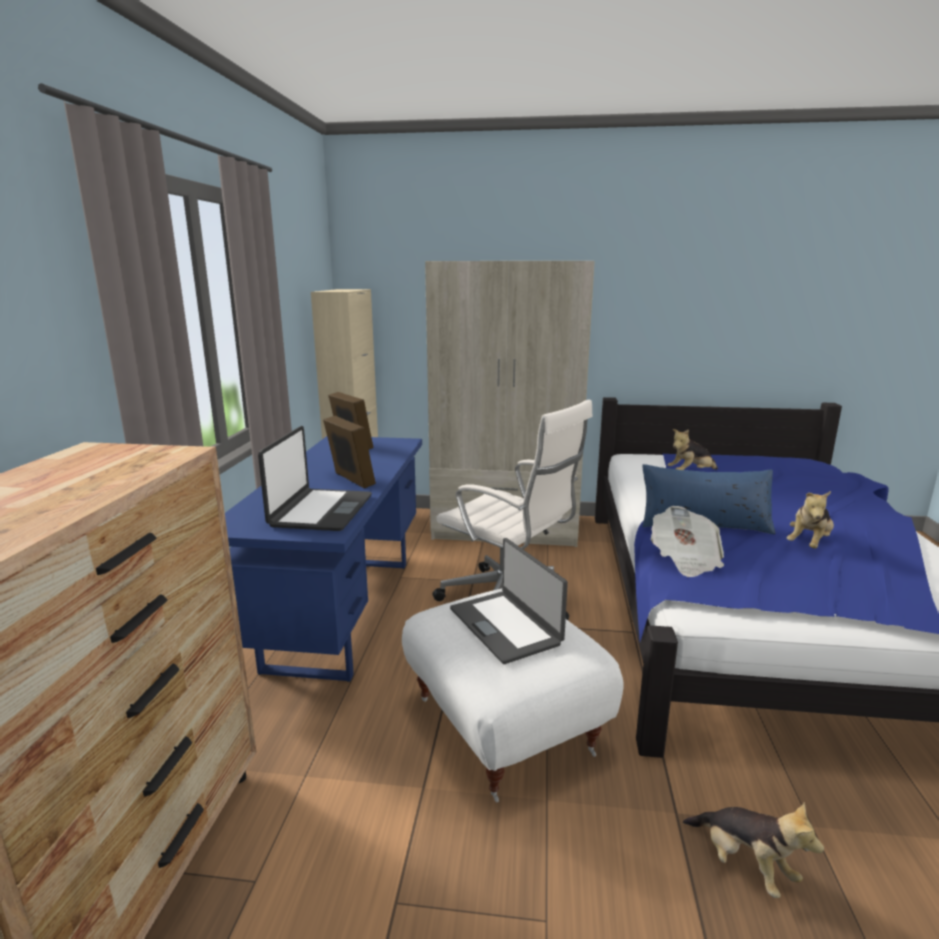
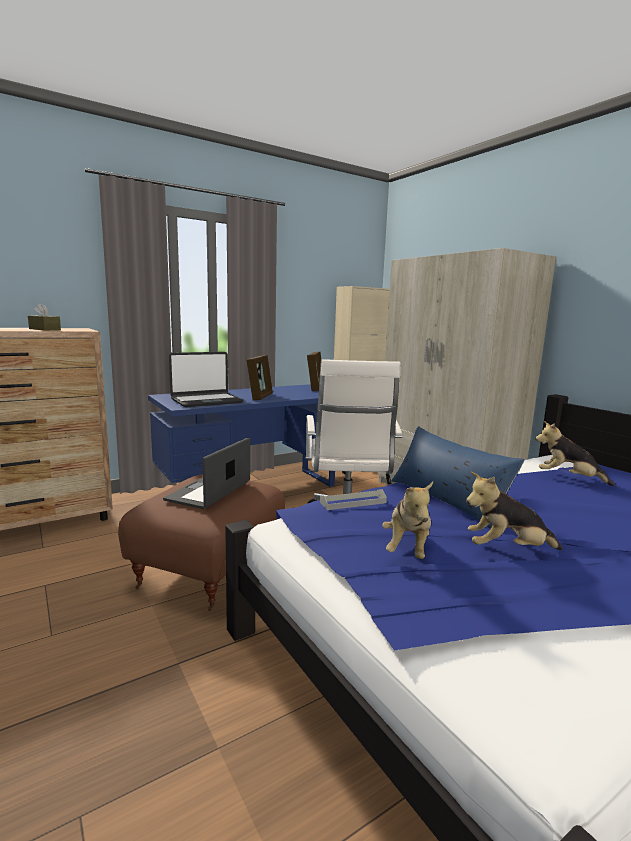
camera: 50 degrees right, 5 degrees down
(101, 472) = (44, 329): none -> brown tissue box
(506, 725) = (210, 569): white ottoman -> brown ottoman
(685, 559) = (353, 502): newspaper -> grey tray
(744, 865) = (144, 712): plush toy -> plush toy (407, 548)

